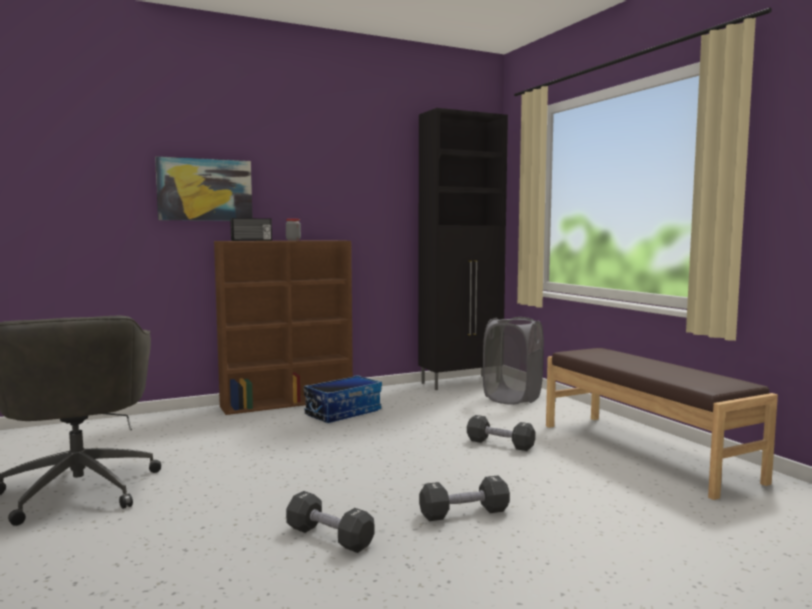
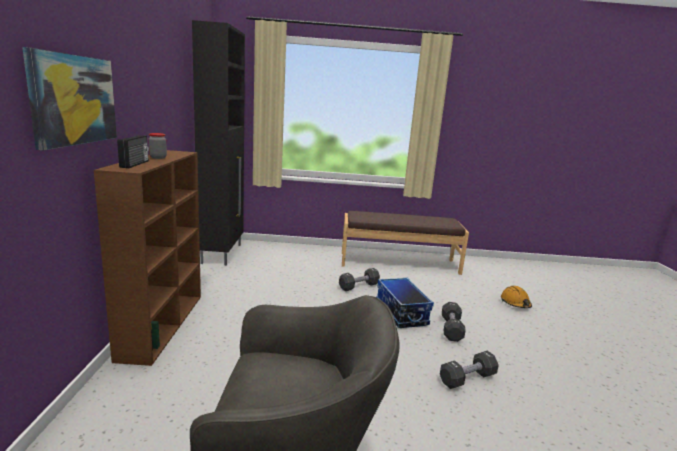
camera: 65 degrees left, 10 degrees up
(343, 412) = (231, 310): storage box -> storage box (400, 313)
(512, 398) = (279, 254): grey laundry basket -> none
(682, 561) = (515, 303): none -> orange hard hat

